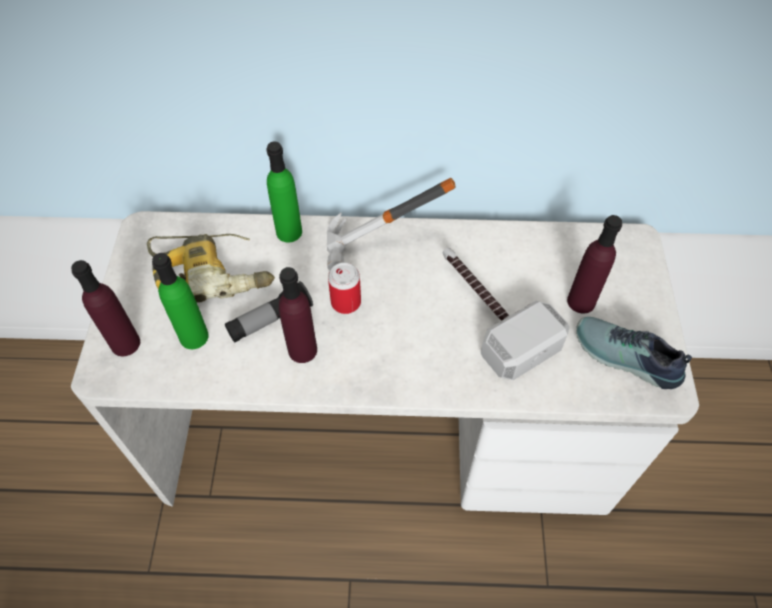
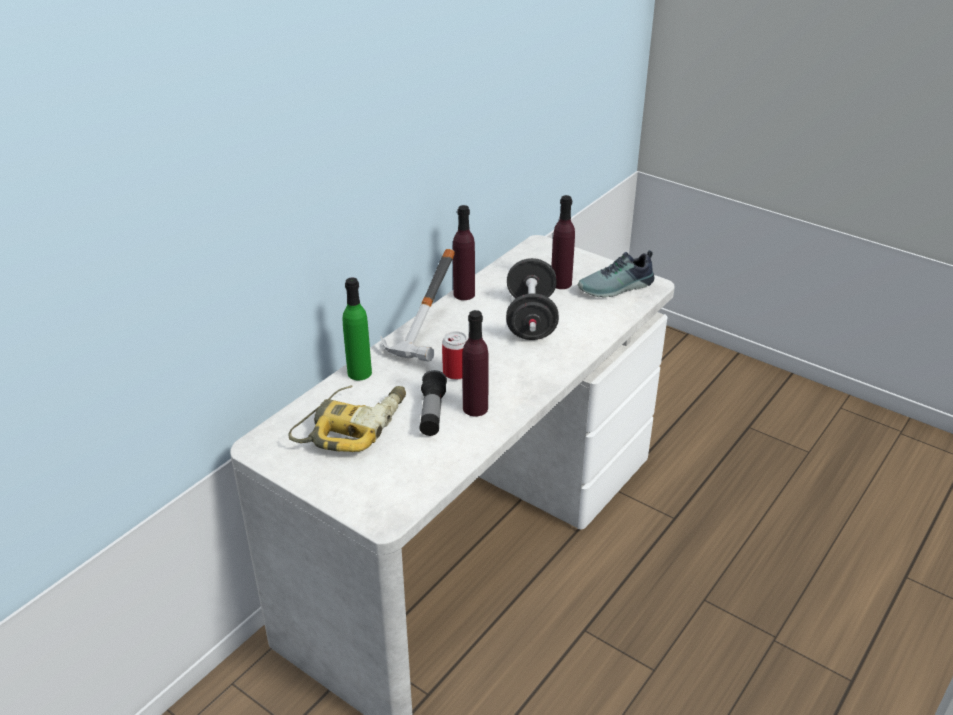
camera: 55 degrees left, 20 degrees down
(125, 343) = (369, 495): purple bottle -> purple bottle (464, 294)
(194, 336) = (404, 456): green bottle -> none
(488, 312) = (531, 319): hammer -> black dumbbell

